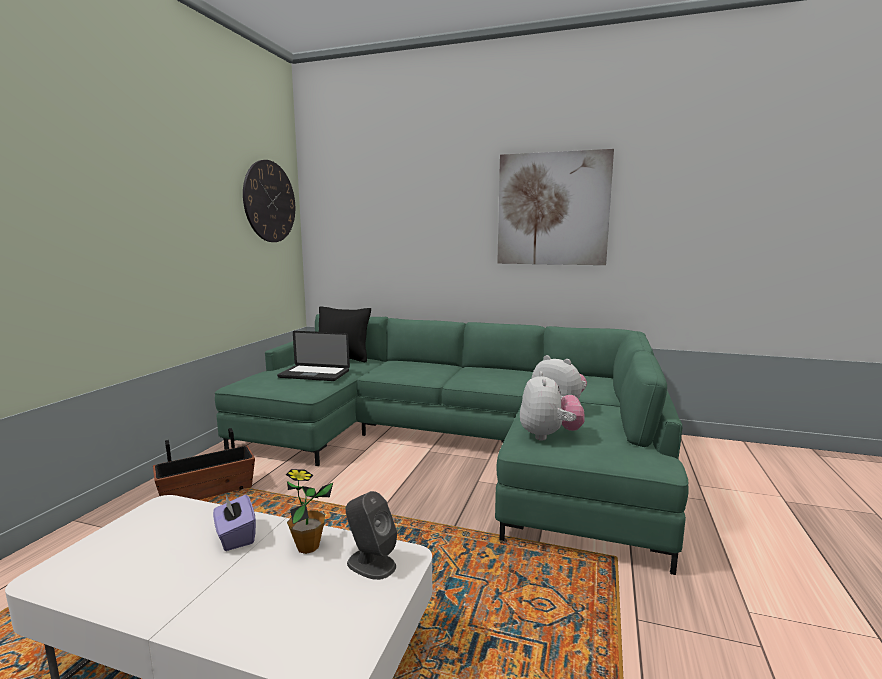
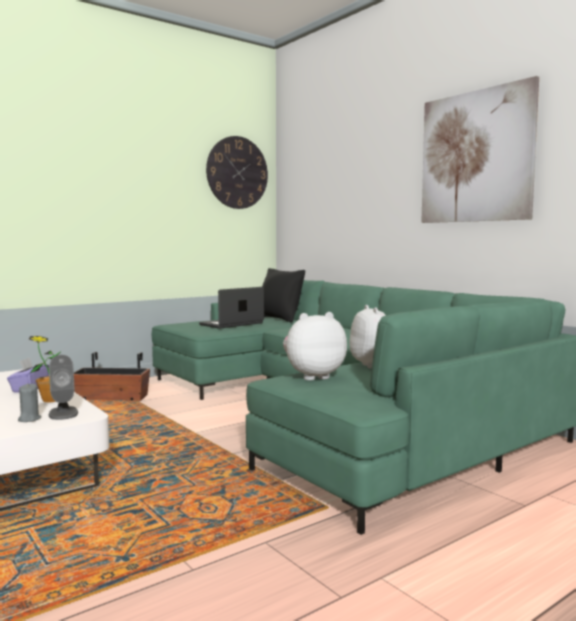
camera: 35 degrees right, 5 degrees down
(314, 374) = (231, 324): laptop -> laptop turned 90 degrees clockwise
(350, 592) = (29, 419): none -> grey candle
(549, 436) = (312, 376): plush toy -> plush toy turned 150 degrees counterclockwise

